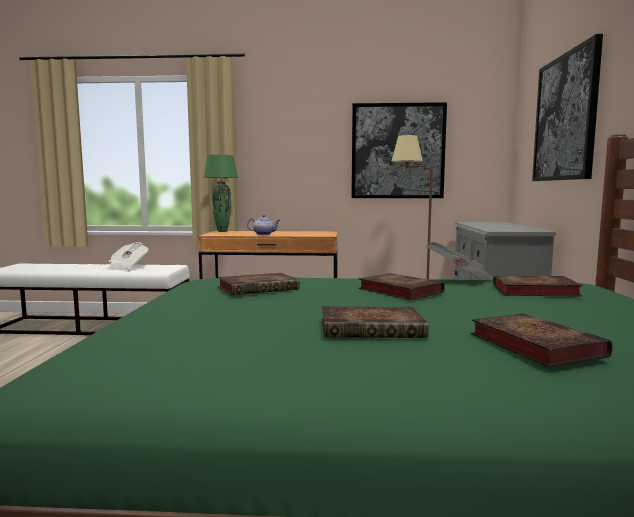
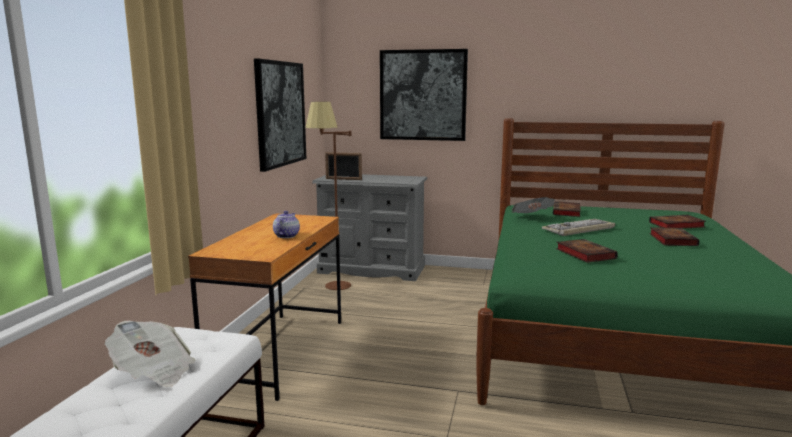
camera: 80 degrees left, 5 degrees up
(222, 231) = (217, 251): green table lamp -> none
(397, 291) = (579, 229): book -> keyboard
(474, 223) = (343, 179): none -> picture frame

